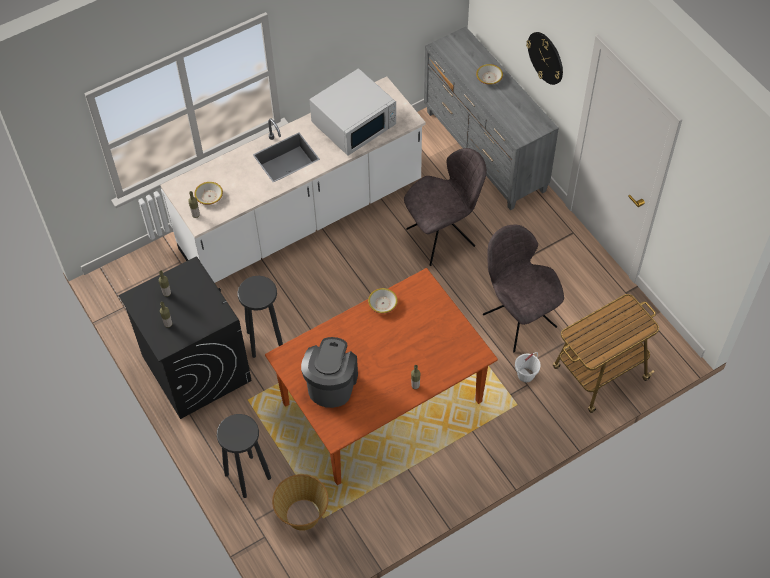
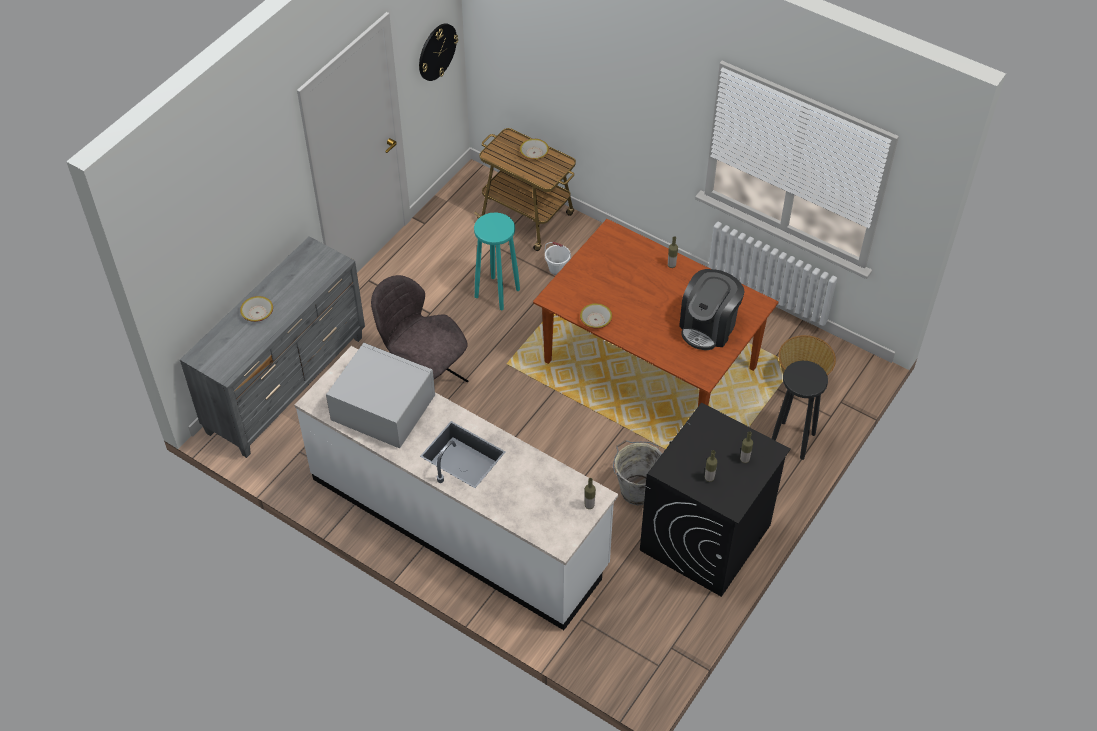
camera: 115 degrees left, 5 degrees down
(209, 196) = (556, 504): bowl -> bowl (534, 153)
(265, 340) = (637, 489): black stool -> grey bucket
(331, 383) = (708, 326): coffee machine -> coffee machine turned 45 degrees counterclockwise
(518, 318) = (496, 292): grey chair -> turquoise stool
(546, 58) = (264, 210): wall clock -> wall clock (437, 51)

